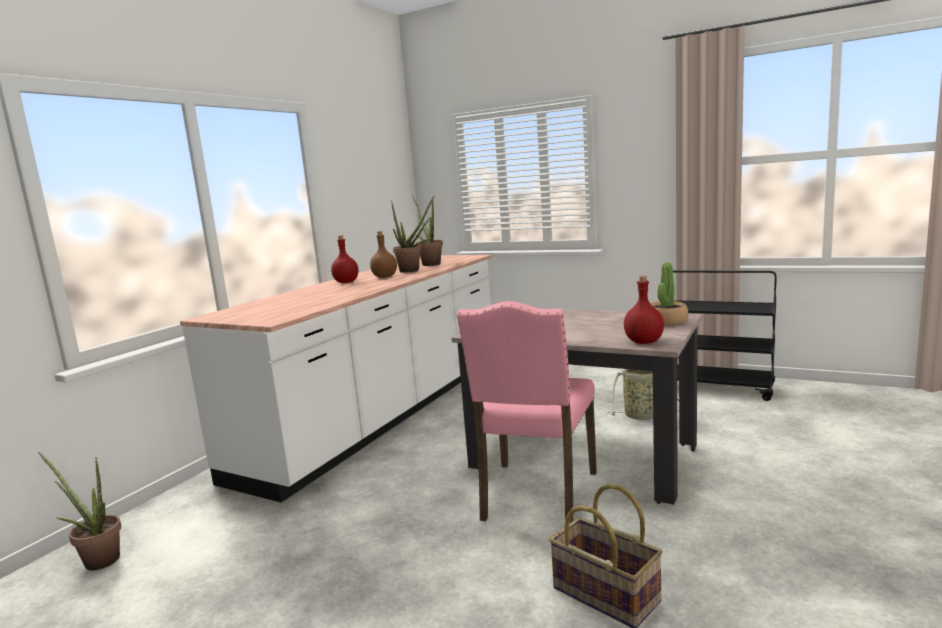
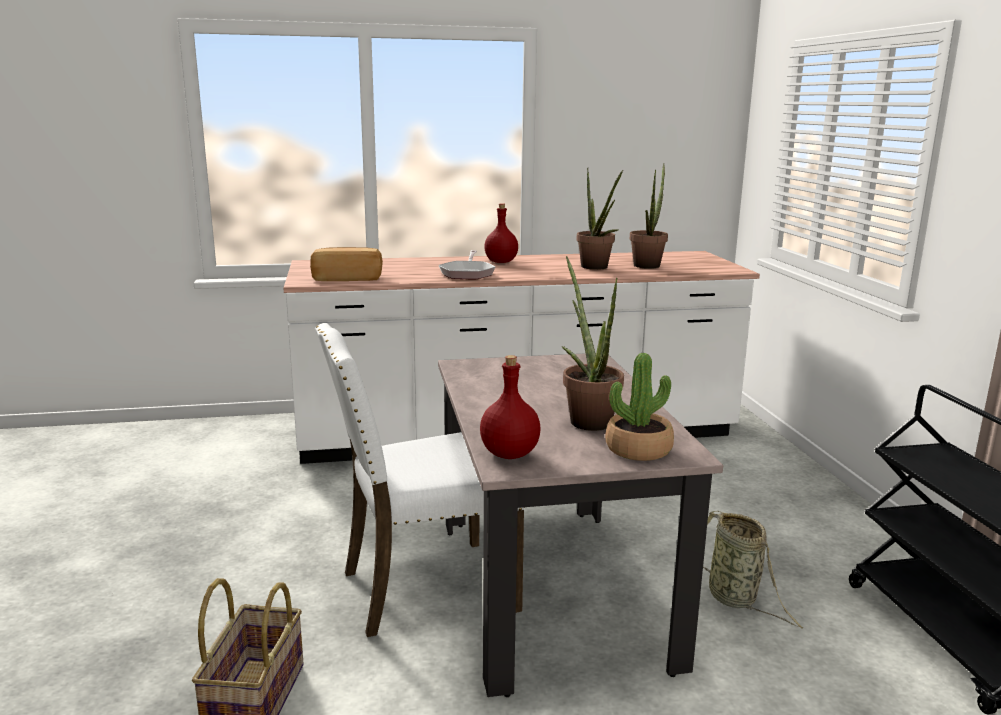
camera: 50 degrees right, 5 degrees up
(97, 559) = (173, 438): potted plant -> potted plant (587, 419)
(292, 311) = (347, 278): none -> bread
(357, 289) = (467, 273): none -> frying pan
(384, 277) = (545, 267): brown bottle -> none
(536, 496) = (424, 589): pink chair -> white chair

